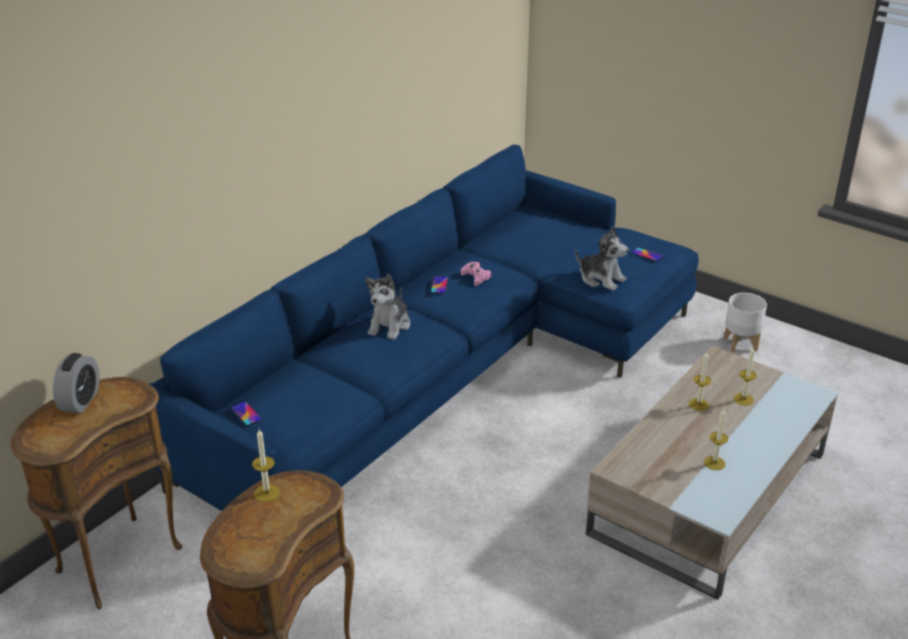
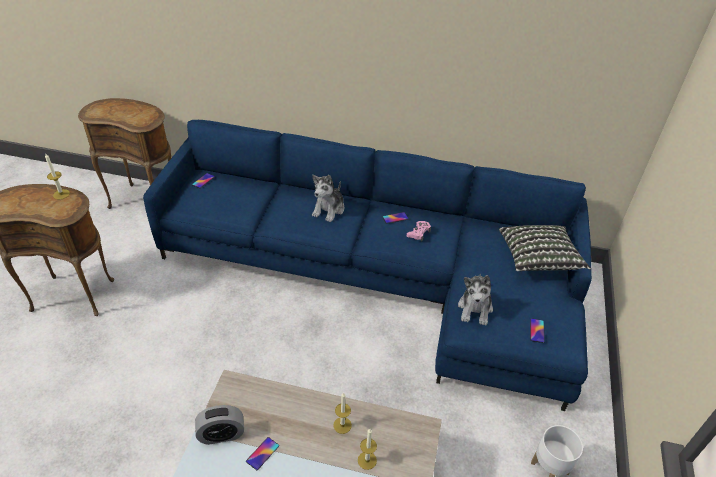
camera: 65 degrees right, 10 degrees up
(80, 401) = (134, 108): alarm clock -> alarm clock (221, 434)
(389, 325) = (329, 209): plush toy -> plush toy turned 60 degrees counterclockwise
(556, 225) = (538, 259): none -> pillow
(714, 463) = (262, 453): candle -> phone

